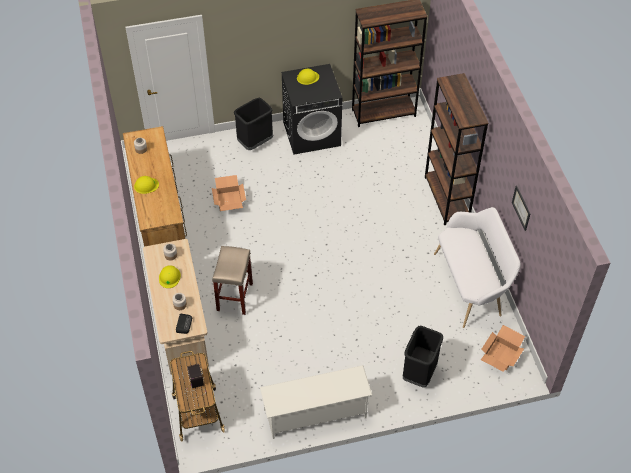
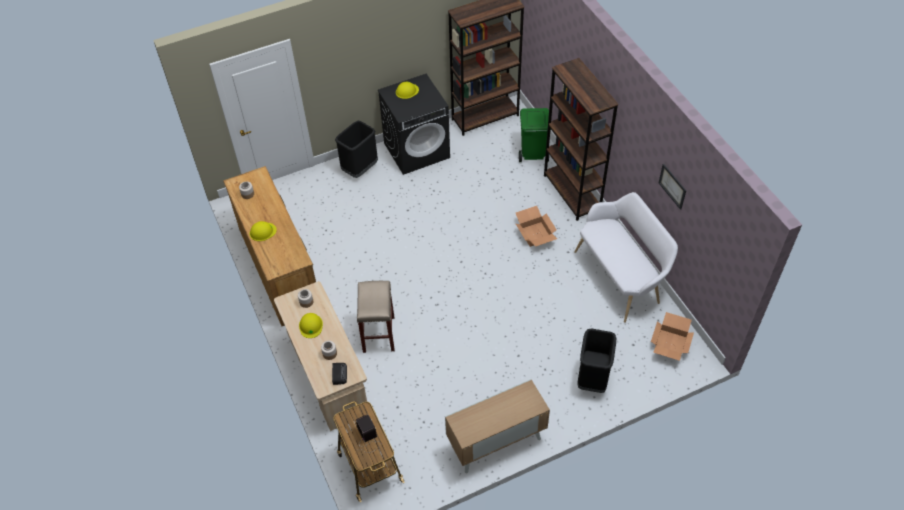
camera: 10 degrees left, 0 degrees up
(229, 200) = (347, 233): cardboard box -> cardboard box (534, 234)
(315, 414) = (496, 443): white shoe rack -> cabinet
(419, 156) = (532, 155): none -> green trash can

